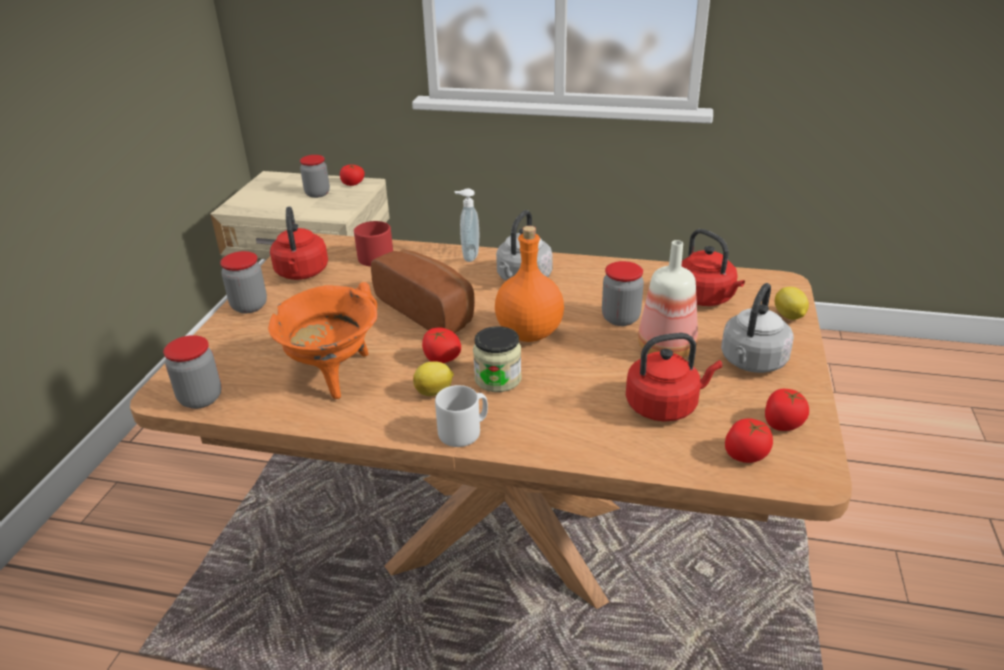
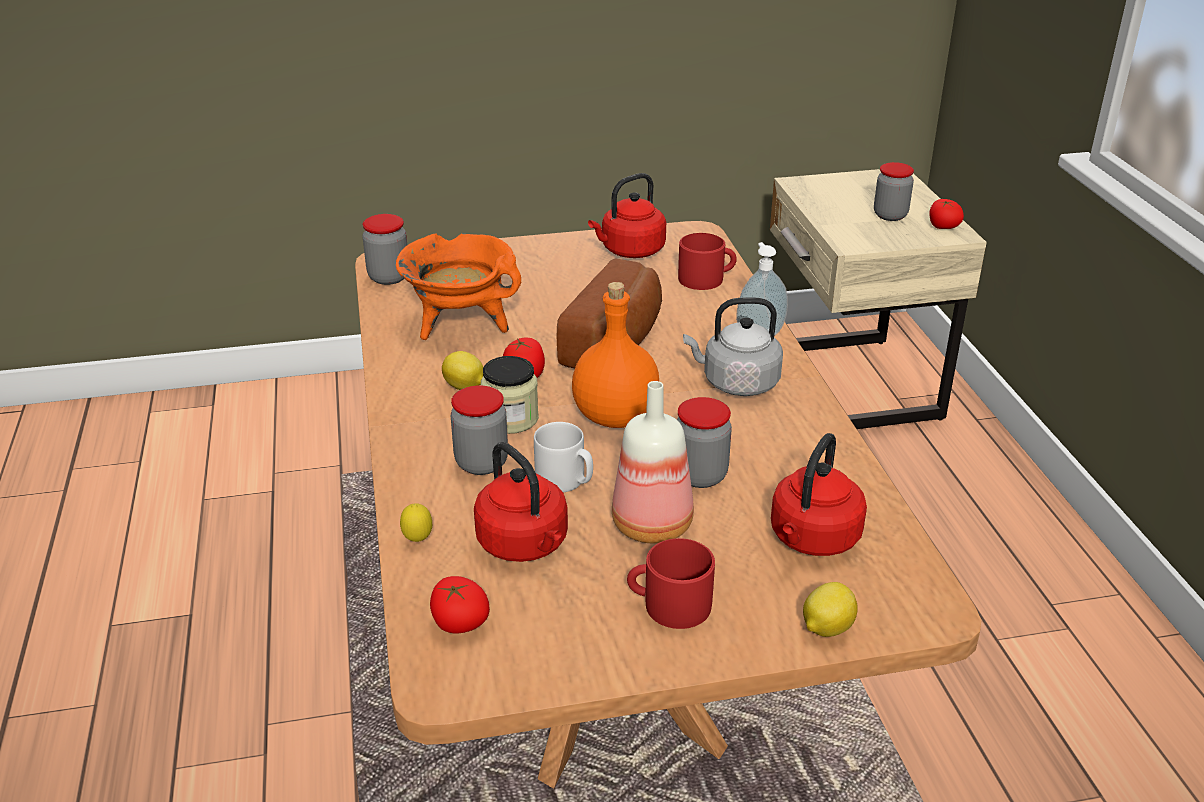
camera: 65 degrees right, 0 degrees up
(249, 306) = (547, 247): jar -> jar (481, 463)
(464, 432) = (408, 422): grey mug -> grey mug (565, 481)
(636, 457) = (418, 540): none -> lemon
(752, 362) = (669, 605): grey kettle -> red mug
(782, 424) = (540, 648): tomato -> none

